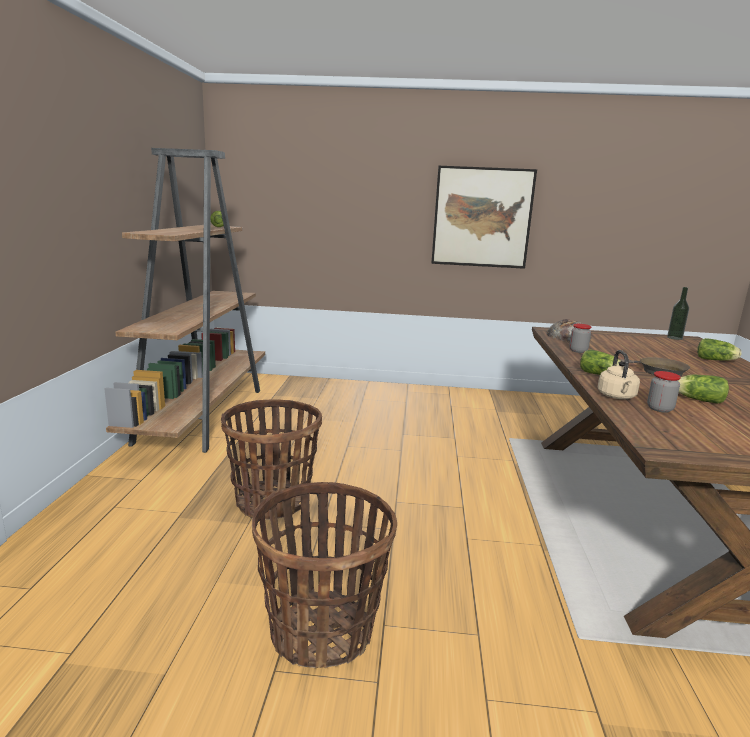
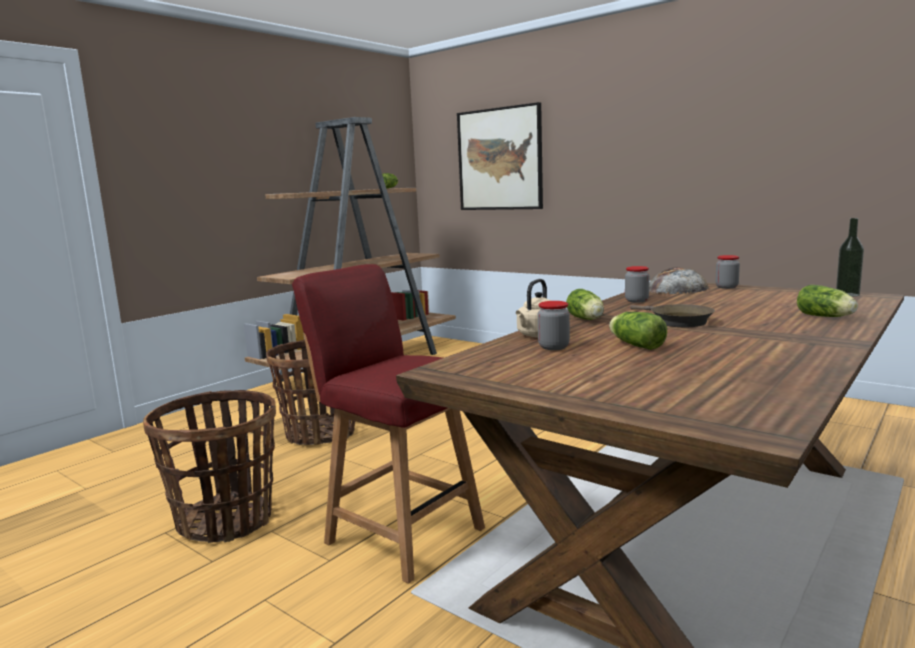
camera: 35 degrees right, 5 degrees down
(482, 217) = (673, 154): picture -> picture (500, 159)
(495, 586) = (402, 534): none -> red chair
(594, 333) = (726, 287): none -> jar

